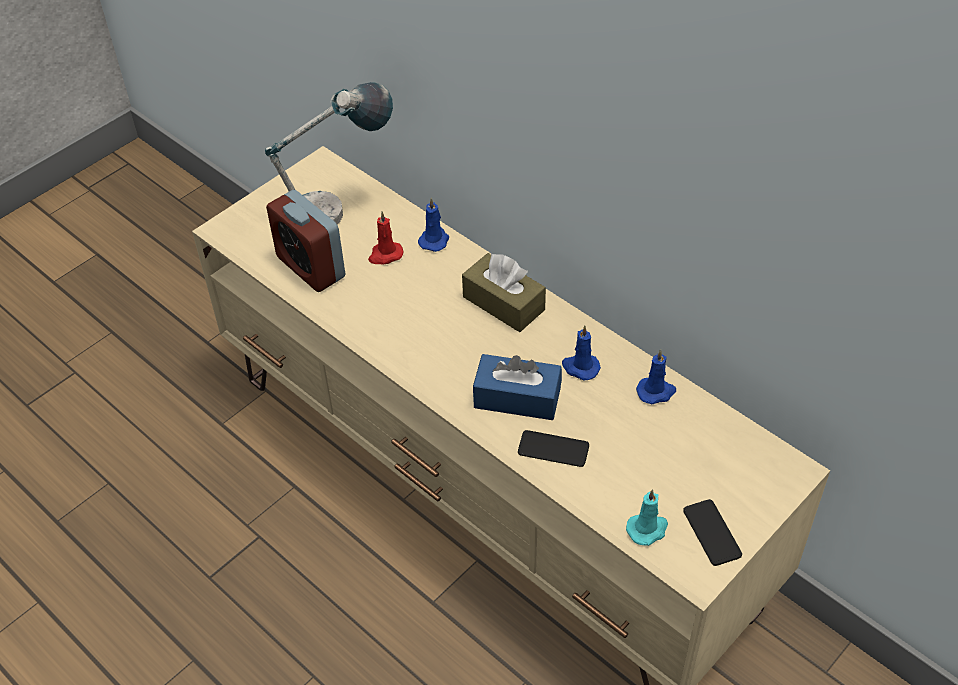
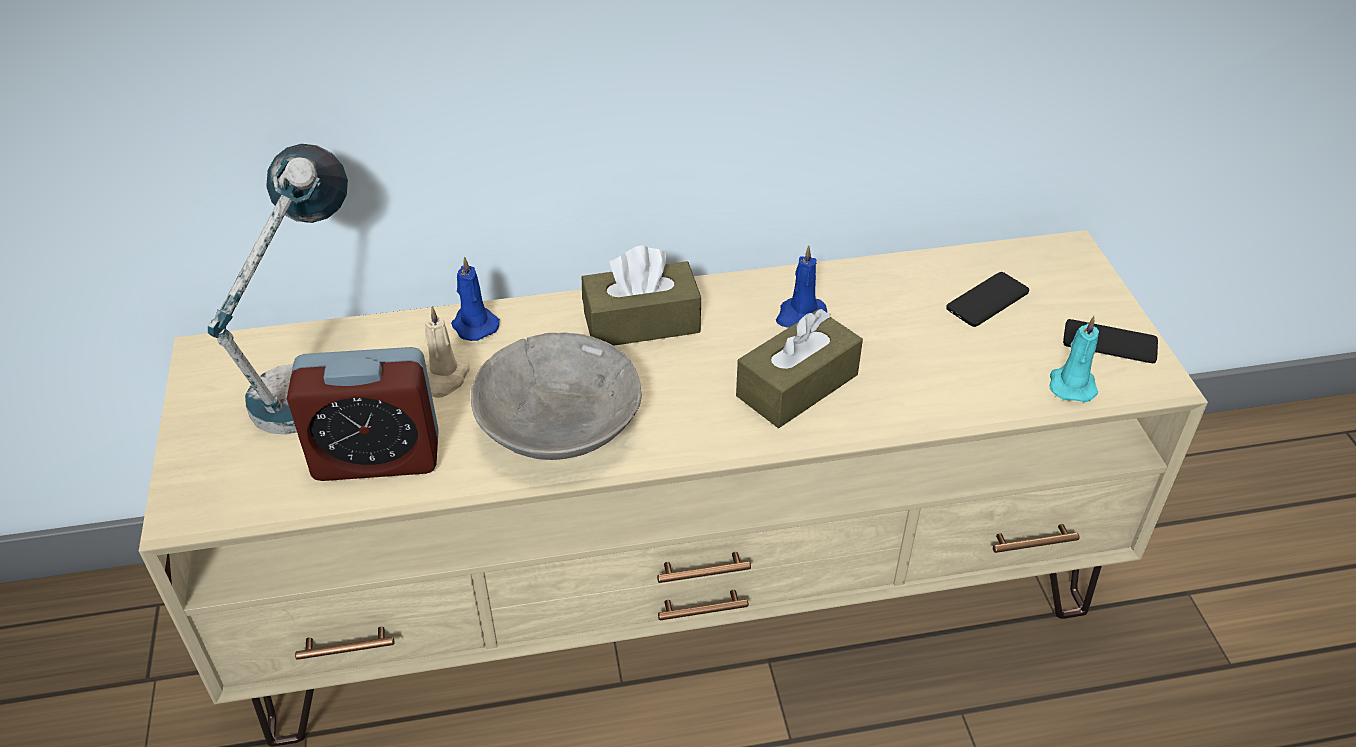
camera: 55 degrees left, 5 degrees down
(385, 255) = (444, 378): red candle -> beige candle
(393, 319) = (559, 426): none -> grey bowl
(517, 398) = (797, 385): blue tissue box -> brown tissue box
(553, 449) = (900, 396): phone -> phone (987, 300)
(656, 392) = (887, 281): blue candle -> none

